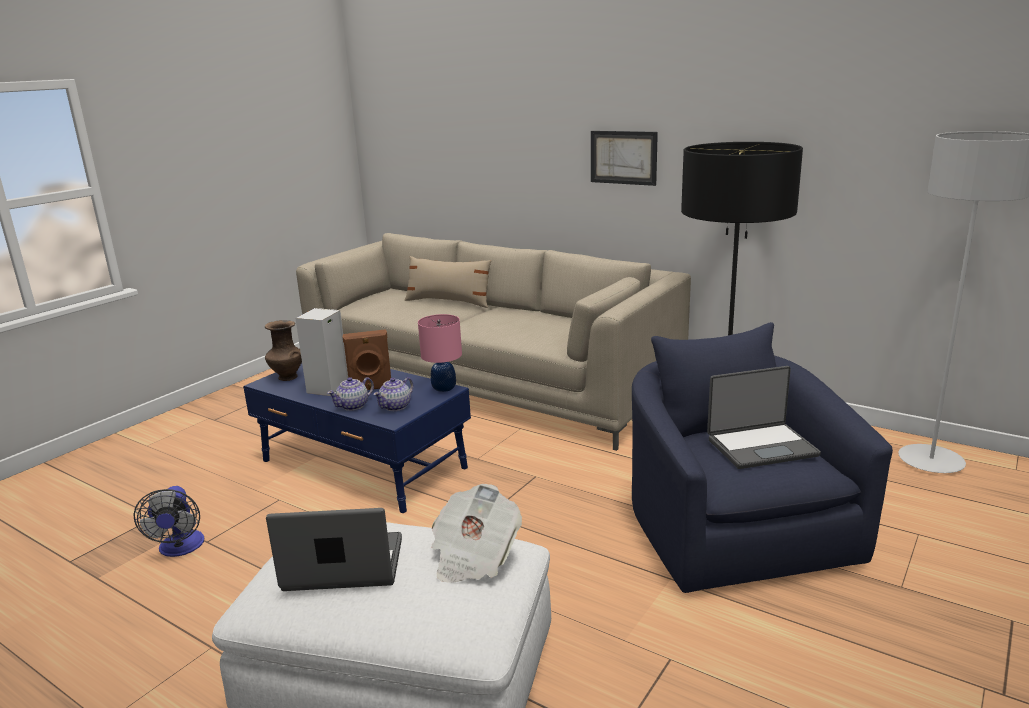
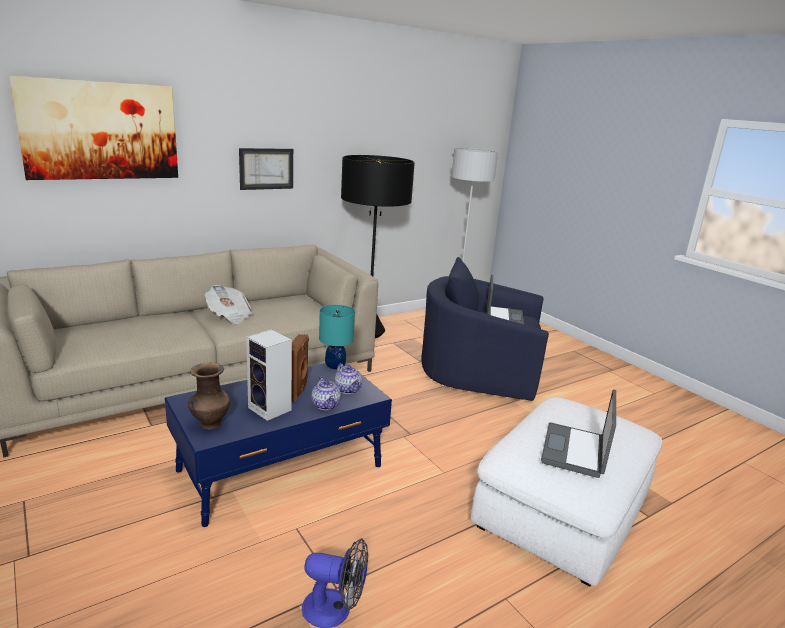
camera: 70 degrees left, 0 degrees up
(445, 389) = (336, 366): pink table lamp -> turquoise table lamp
(449, 302) = (151, 319): beige pillow -> none
(470, 113) = (101, 131): none -> picture
(474, 556) = (576, 409): newspaper -> newspaper (229, 316)

